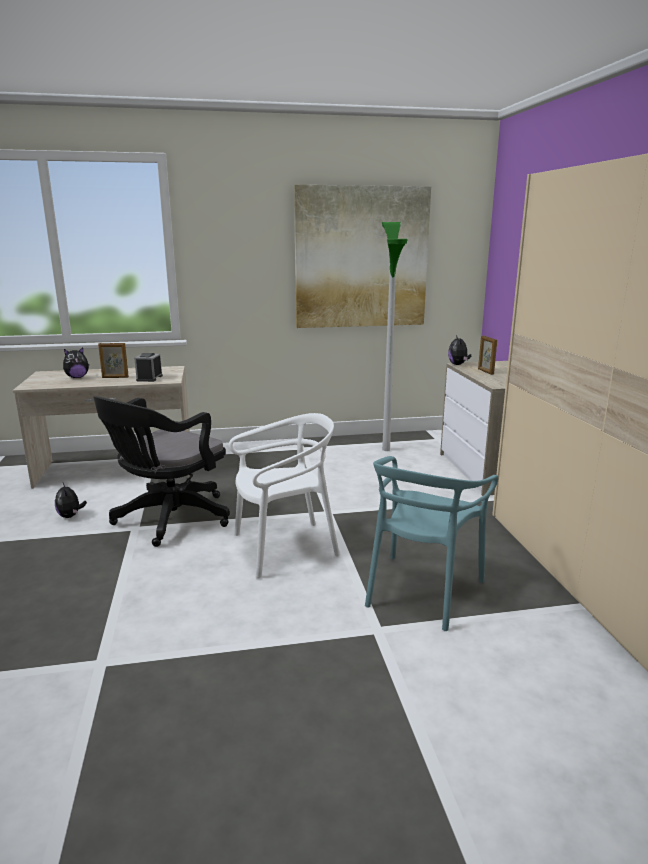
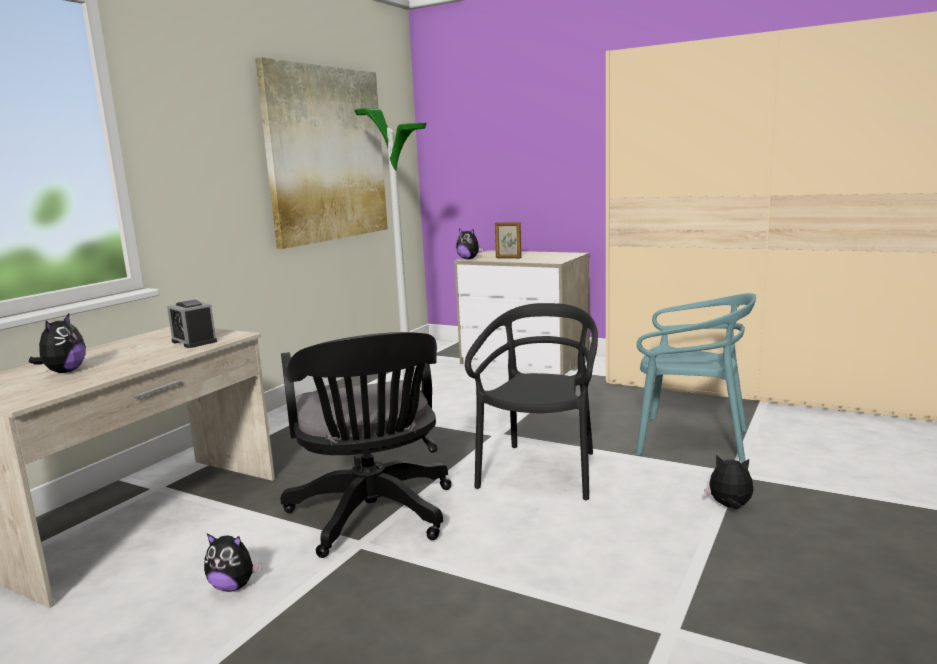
camera: 50 degrees left, 5 degrees down
(115, 377) = (134, 355): picture frame -> none
(284, 547) = (541, 472): white chair -> black chair
(307, 643) = (729, 507): none -> plush toy
(422, 591) = (691, 440): turquoise chair -> turquoise chair turned 45 degrees counterclockwise

